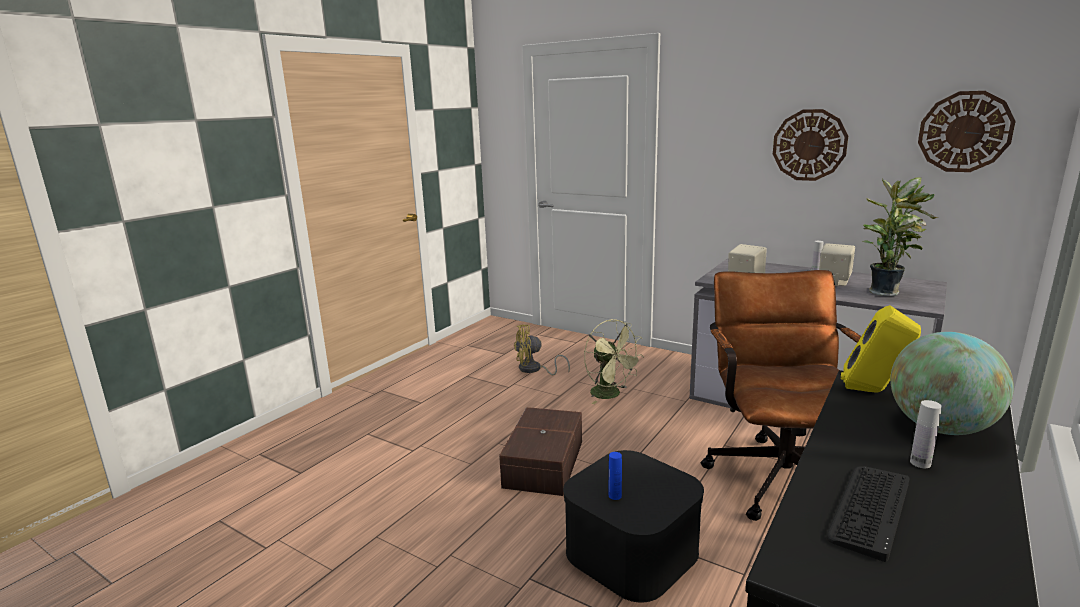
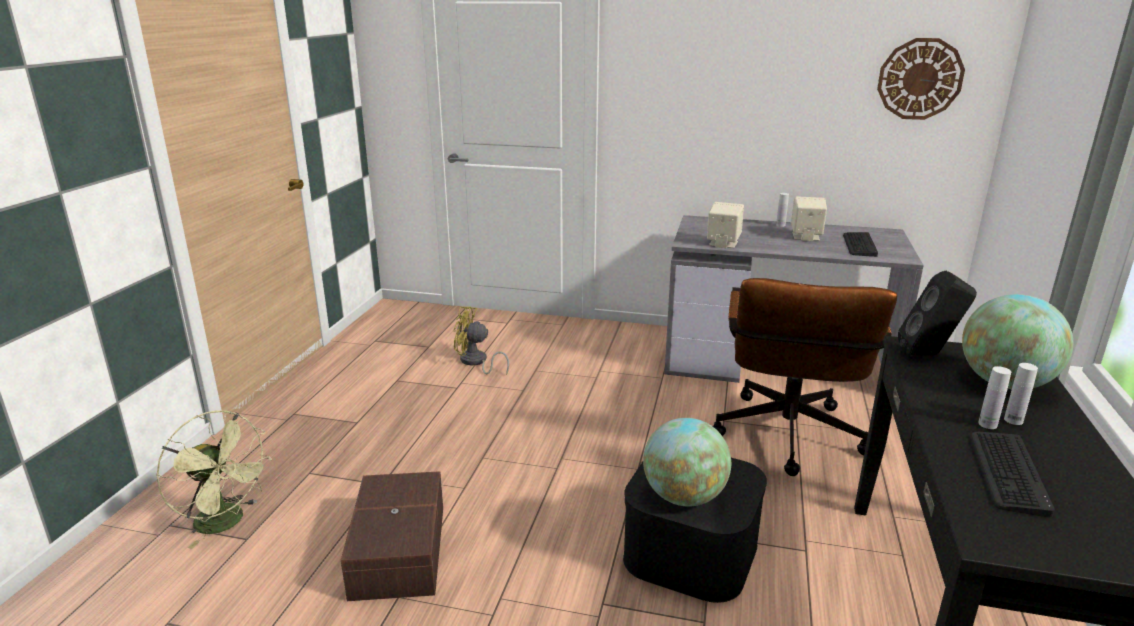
camera: 20 degrees left, 5 degrees up
(534, 370) = (476, 362): yellow fan -> yellow fan turned 45 degrees clockwise
(542, 464) = (547, 474): brown storage box -> brown storage box (396, 552)
(611, 395) = (580, 381): green fan -> green fan (227, 523)
(615, 496) = (684, 497): blue bottle -> globe
(778, 472) = (787, 441): brown office chair -> brown office chair turned 150 degrees counterclockwise
(809, 145) = (770, 90): wall clock -> none
(873, 391) = (929, 354): yellow speaker -> black speaker
(885, 292) = (859, 245): potted plant -> keyboard
(885, 462) = (987, 424): none -> white bottle

